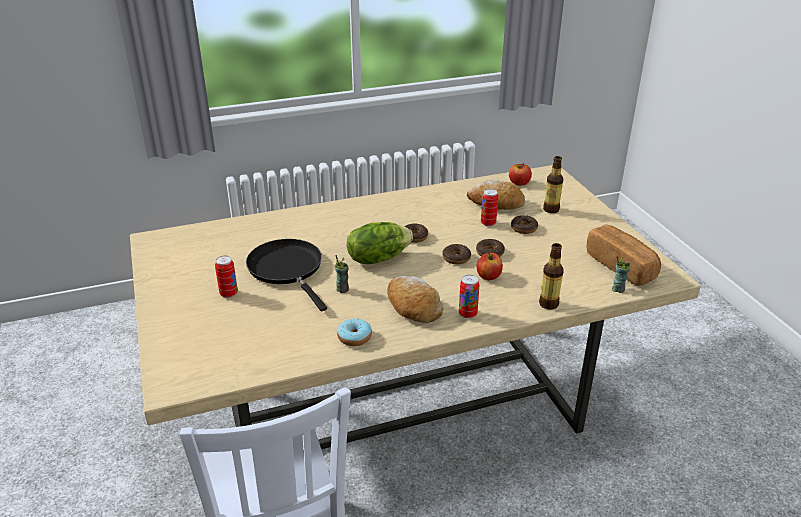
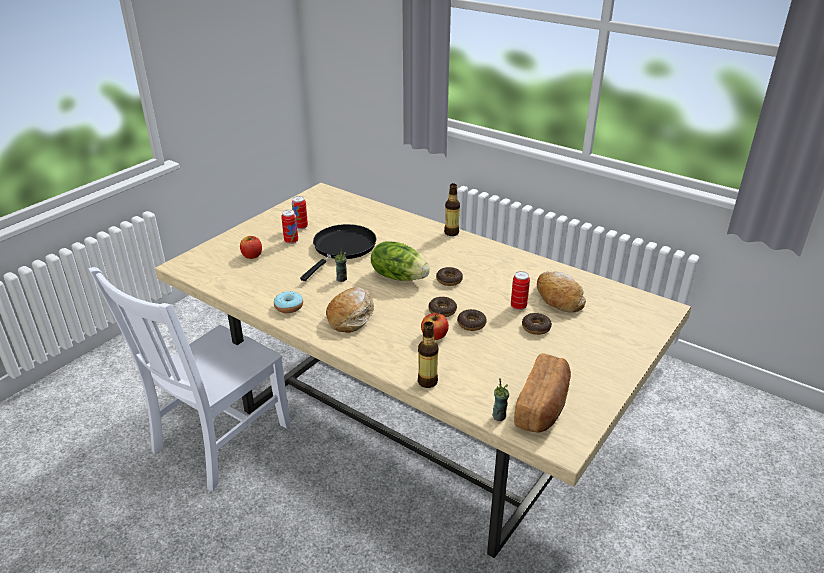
camera: 55 degrees right, 0 degrees up
(467, 314) = (368, 345): can -> can (301, 227)
(519, 183) = (615, 297): apple -> apple (252, 256)
(551, 209) = (592, 331): bottle -> bottle (451, 233)

